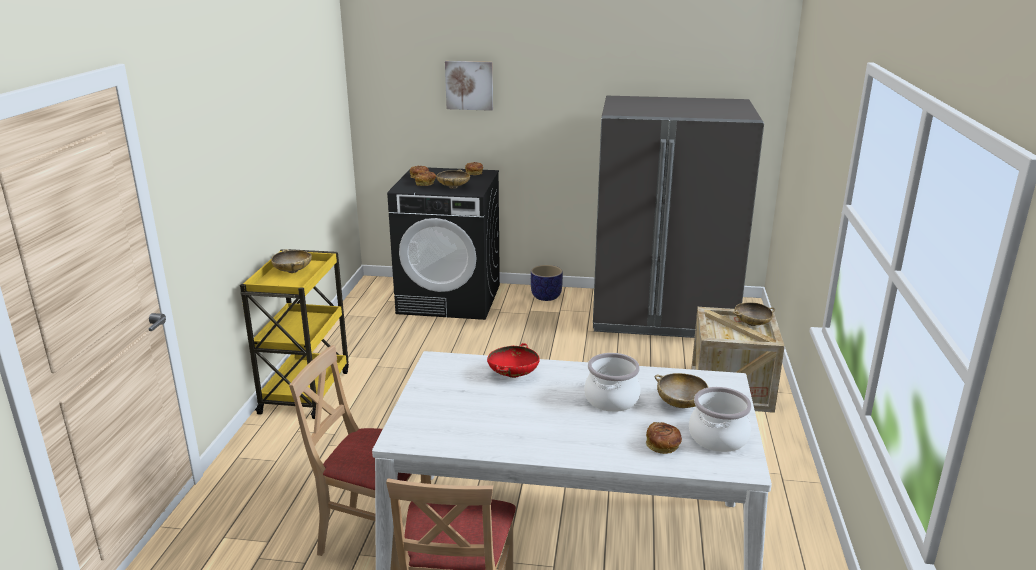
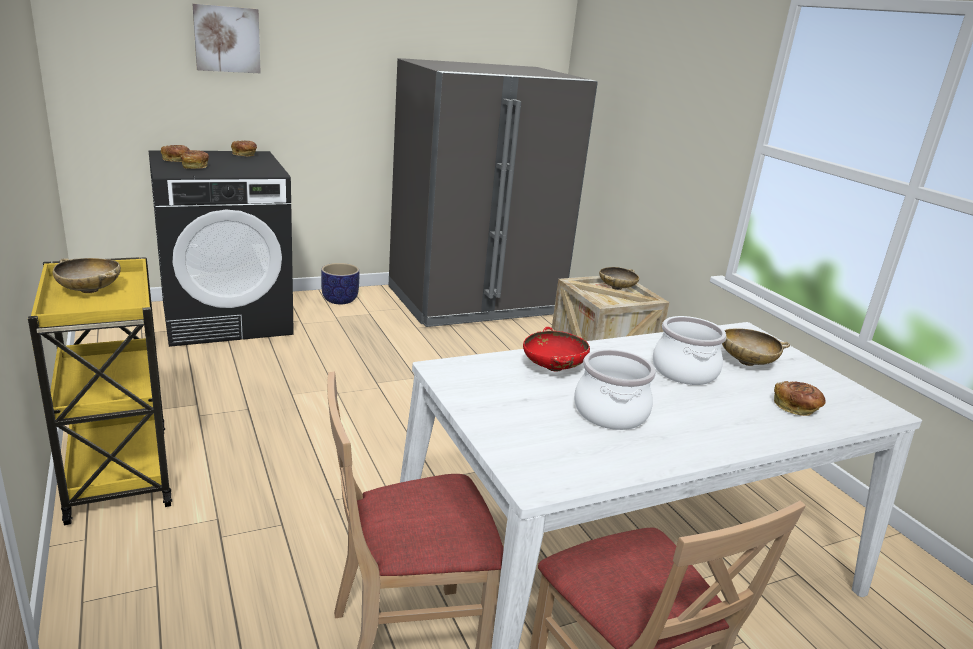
camera: 35 degrees left, 0 degrees up
(453, 187) = (239, 169): beige bowl -> none
(719, 437) = (822, 386): cooking pot -> cooking pot (611, 413)

